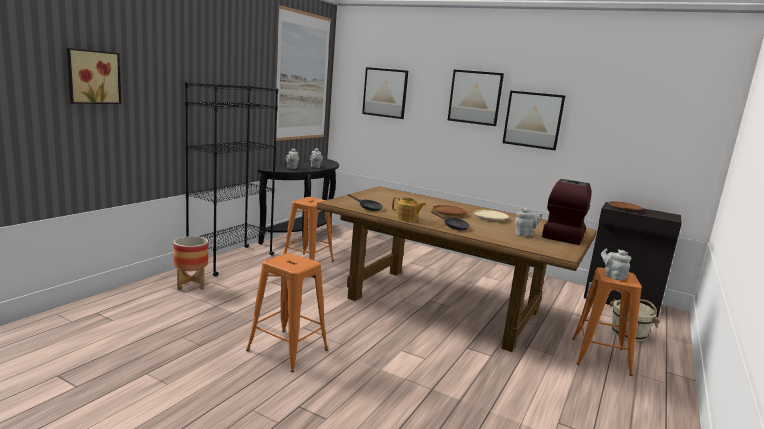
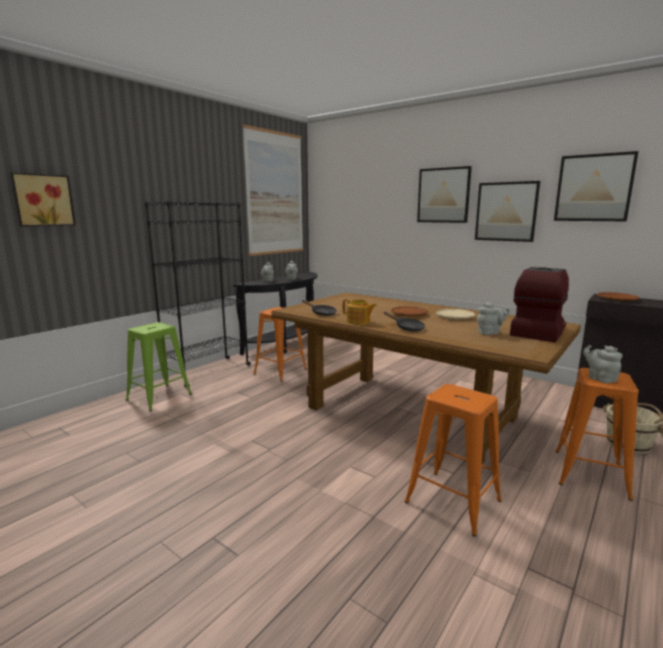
camera: 10 degrees right, 0 degrees up
(191, 285) = (160, 397): planter -> green stool
(288, 350) = (226, 467): orange stool -> orange stool (453, 502)
(385, 93) = (356, 202): picture -> picture (593, 188)

